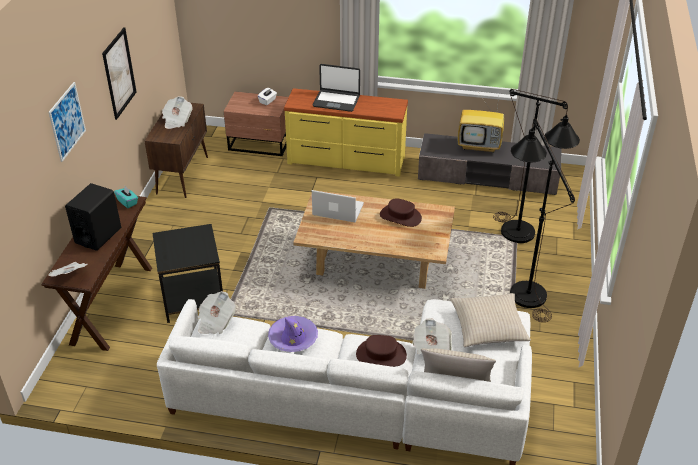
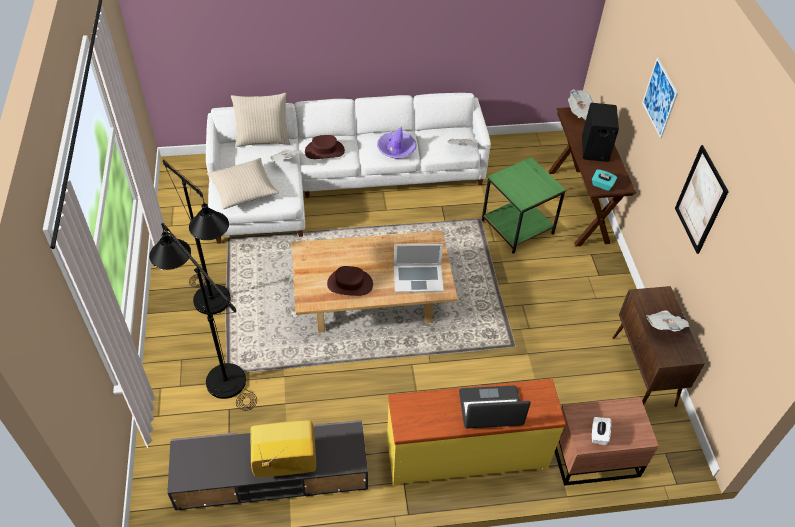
camera: 160 degrees right, 10 degrees up
(192, 297) = (518, 227): black side table -> green side table

